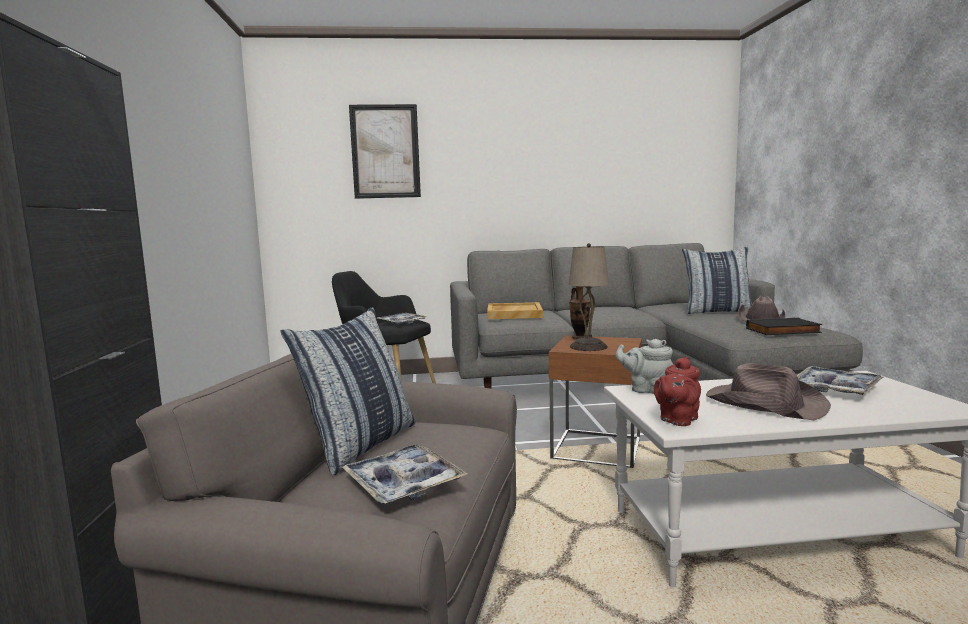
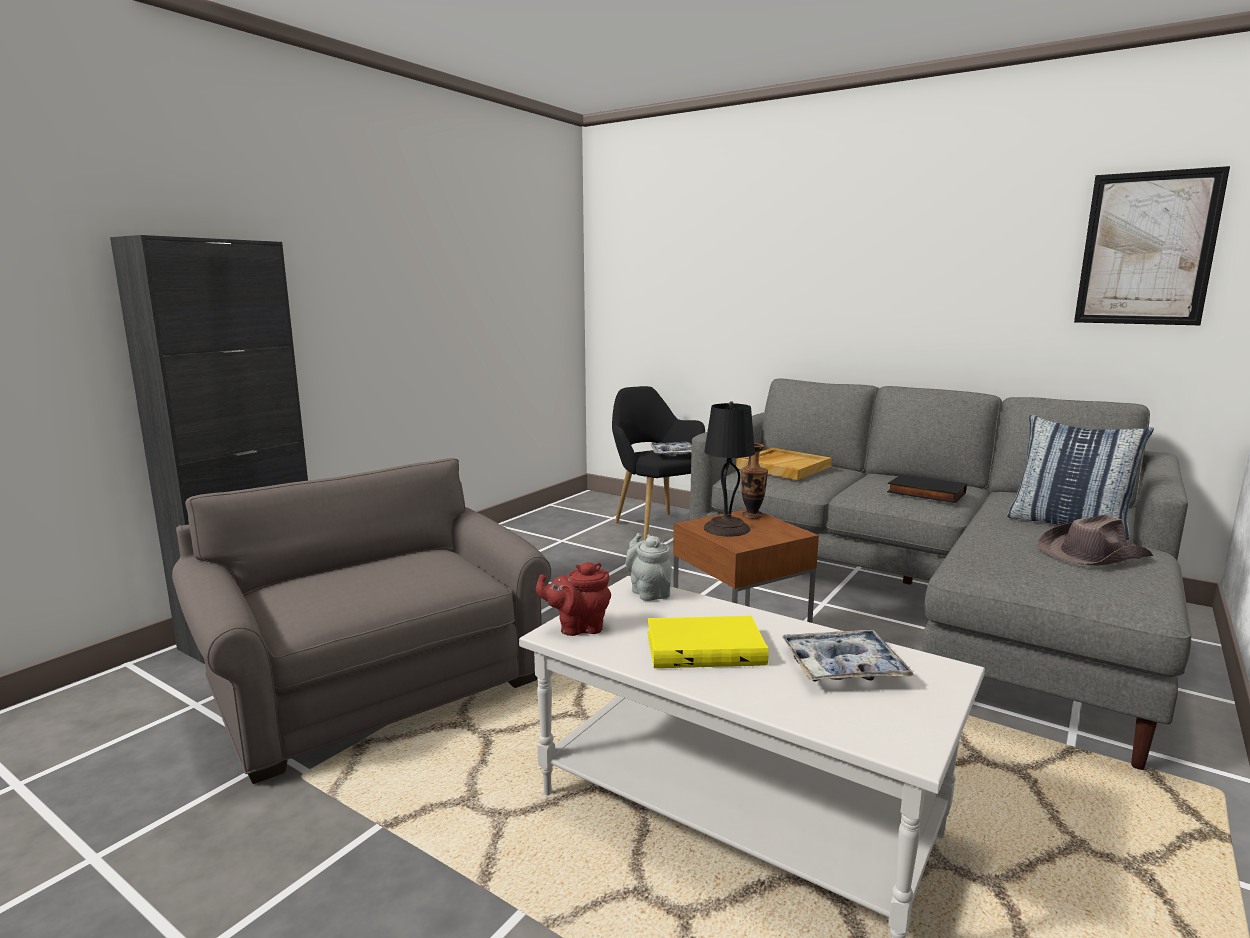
camera: 40 degrees right, 5 degrees up
(361, 445) = (378, 562): pillow -> none
(385, 151) = (706, 247): picture -> picture (1147, 249)
(403, 484) = (332, 598): tray -> none
(589, 347) = (726, 529): beige table lamp -> black table lamp
(764, 403) = (705, 647): brown hat -> yellow book
(783, 331) = (1052, 579): black book -> black book (925, 493)

